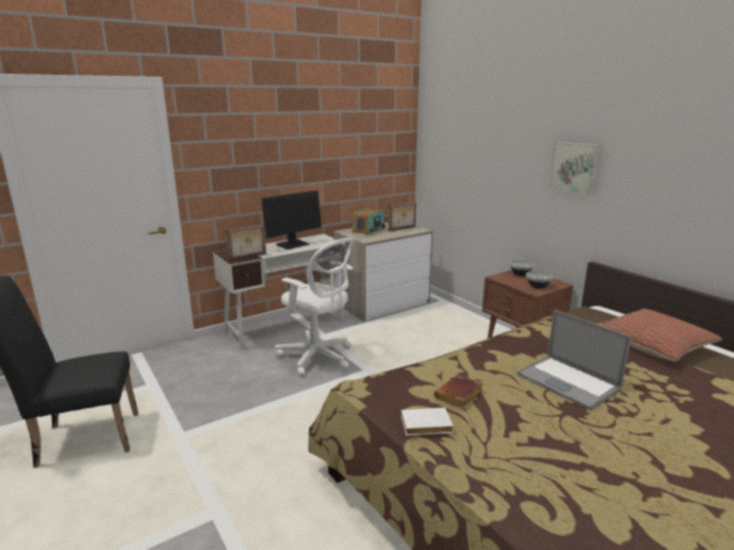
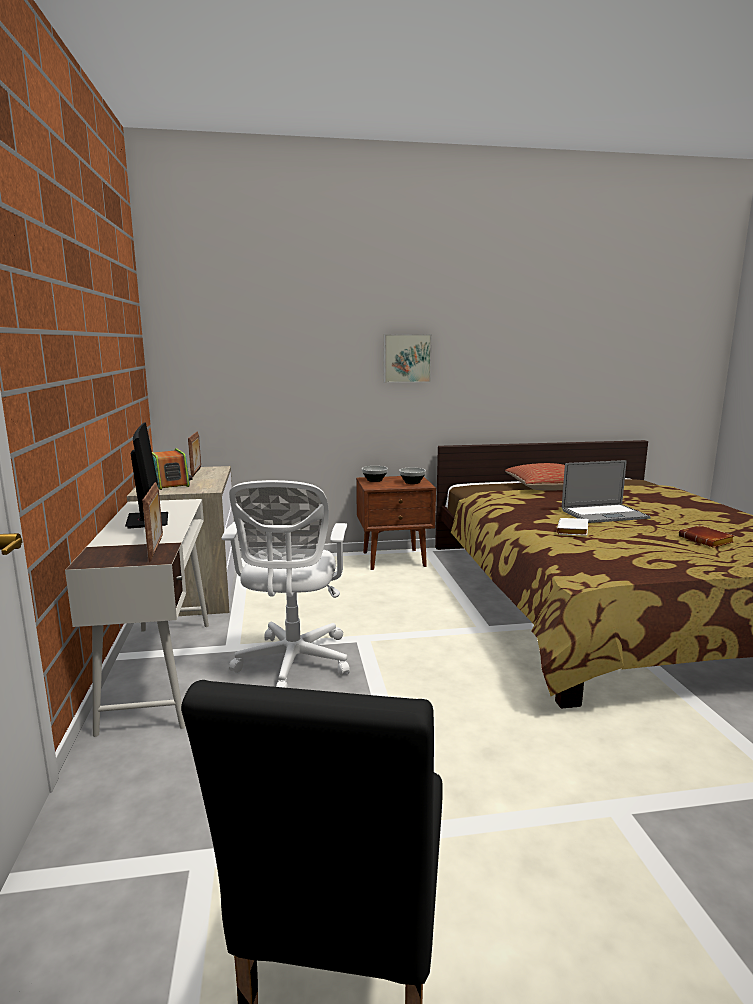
camera: 65 degrees left, 5 degrees down
(318, 358) = (292, 664): white office chair -> white office chair turned 120 degrees clockwise
(424, 426) = (672, 564): white book -> white book (573, 531)
(459, 396) = (619, 545): brown book -> brown book (707, 541)

